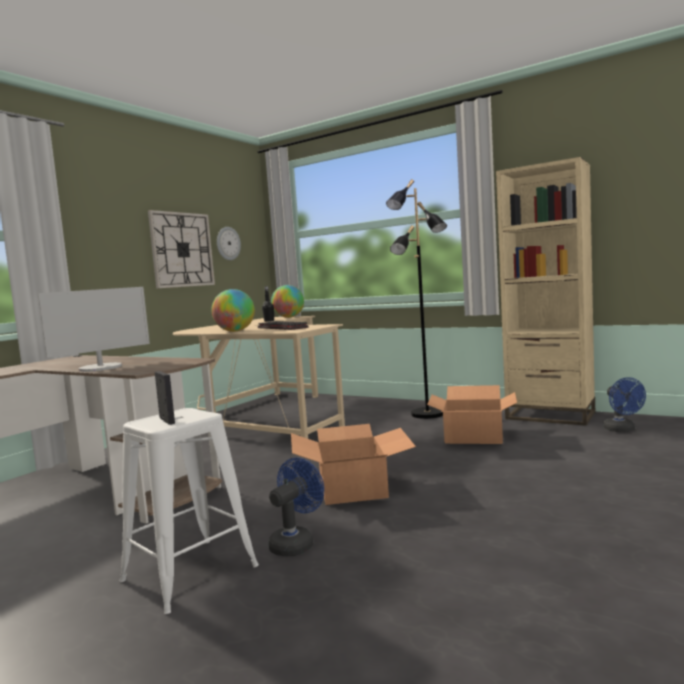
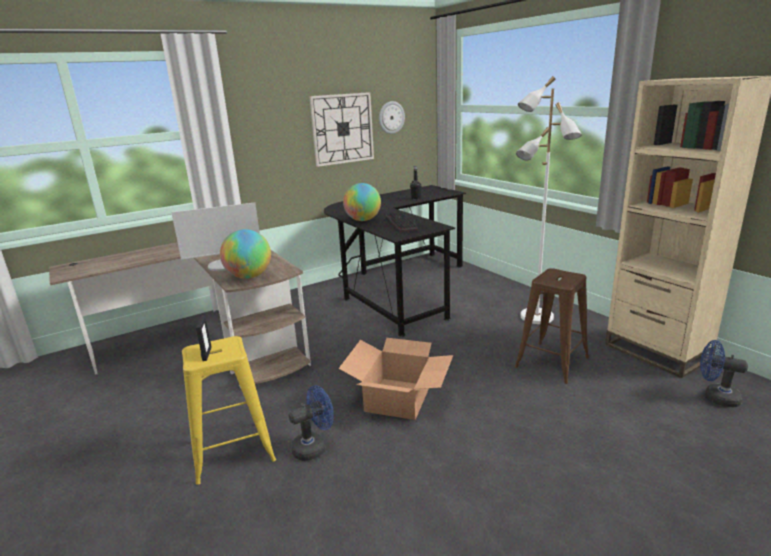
camera: 25 degrees right, 15 degrees up
(190, 573) = (233, 451): white stool -> yellow stool
(262, 419) = (396, 287): beige desk -> black desk
(288, 317) = (441, 192): globe -> globe (249, 277)
(427, 414) = (536, 317): black floor lamp -> white floor lamp
(474, 436) = (552, 362): cardboard box -> brown stool
(622, 430) = (715, 397): blue fan -> blue fan turned 105 degrees clockwise

